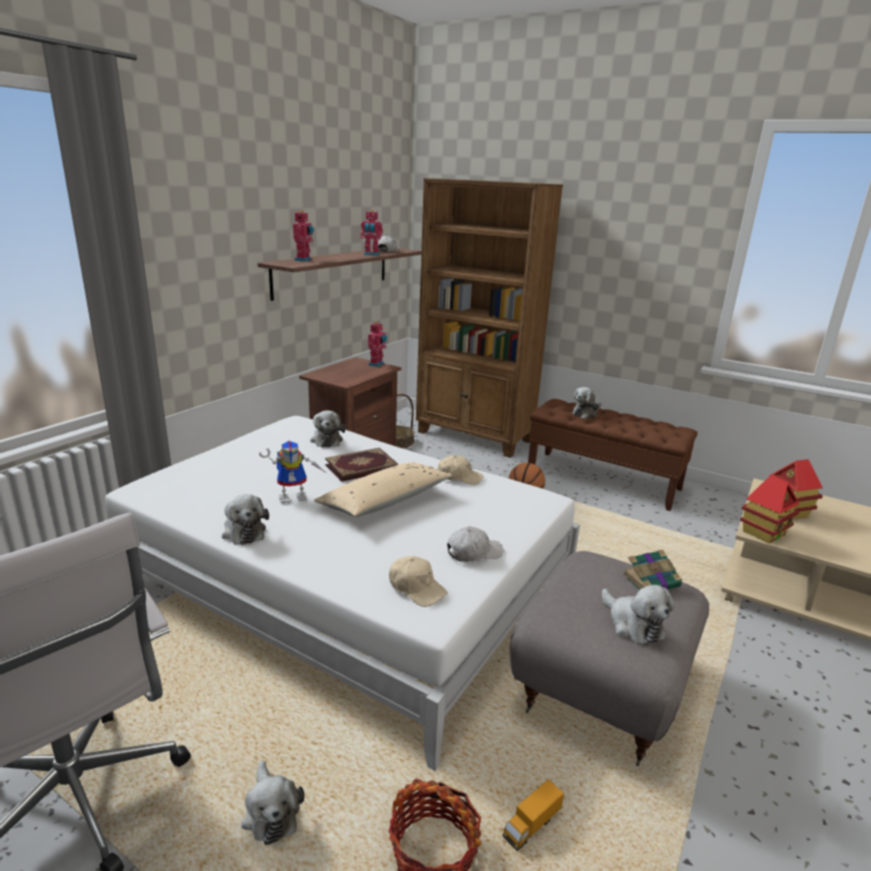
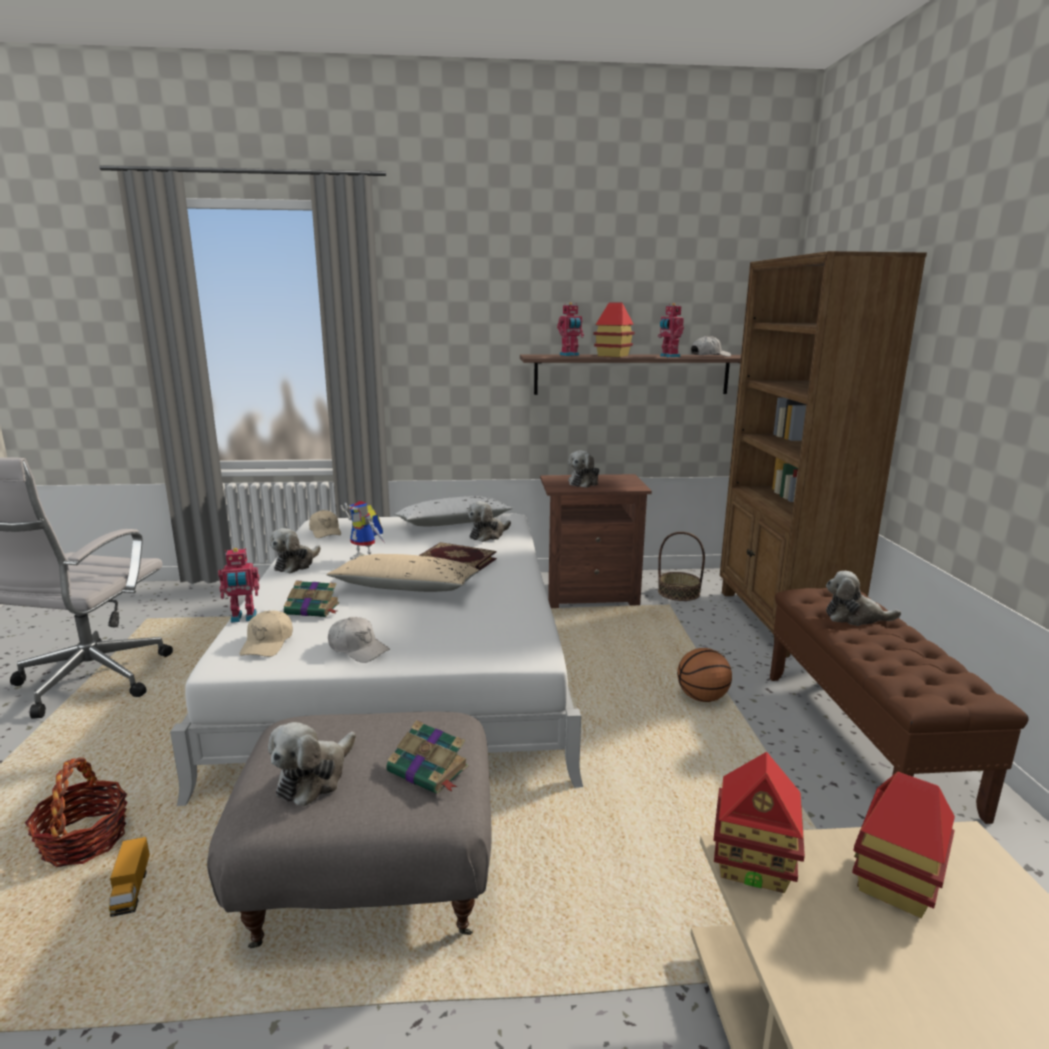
camera: 55 degrees right, 5 degrees down
(270, 812) = (104, 748): plush toy -> plush toy (584, 482)
(275, 441) = (453, 523): none -> white pillow
(335, 257) = (613, 356): none -> toy house
(373, 549) = (313, 609): none -> book
(377, 364) = (634, 483): toy robot -> toy robot (243, 618)
(459, 477) = (510, 601): beige cap -> beige cap (325, 531)
(531, 826) = (131, 890): toy truck -> toy truck turned 120 degrees counterclockwise

